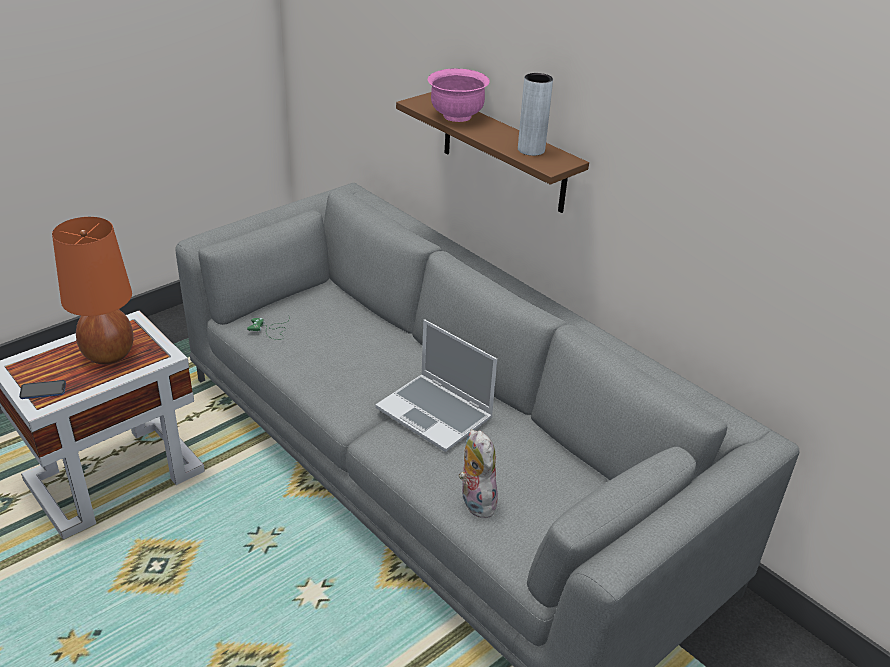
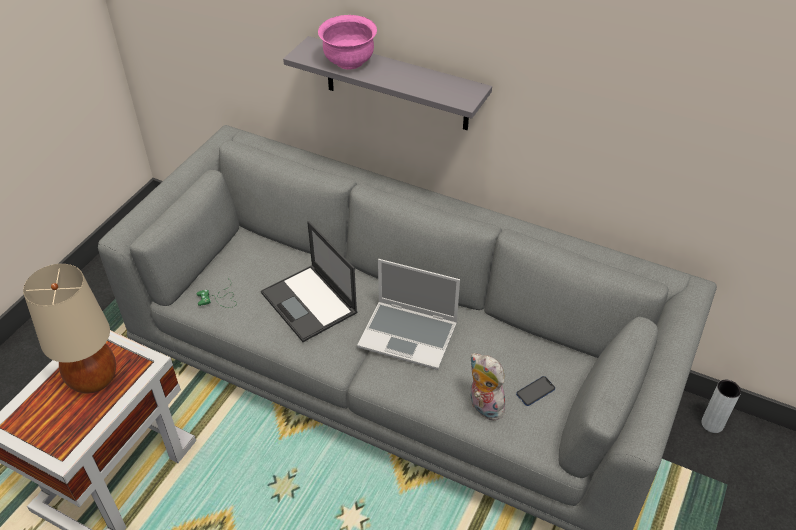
camera: 20 degrees left, 10 degrees up
(43, 390) = (55, 439): phone -> phone (535, 391)
(108, 355) = (93, 379): orange table lamp -> beige table lamp
(353, 358) = (310, 303): none -> laptop
(503, 153) = (396, 84): brown shelf -> grey shelf
(531, 150) = (437, 85): grey vase -> grey vase (712, 424)

